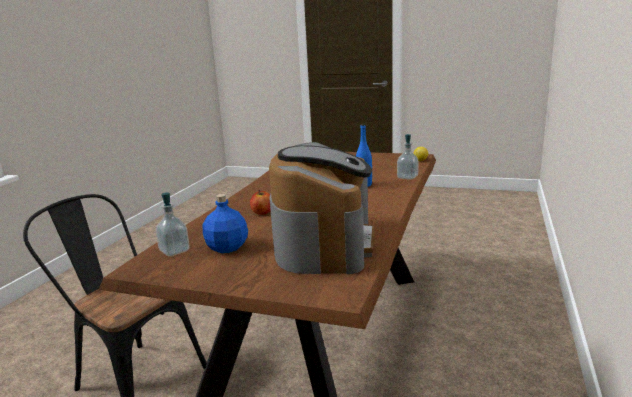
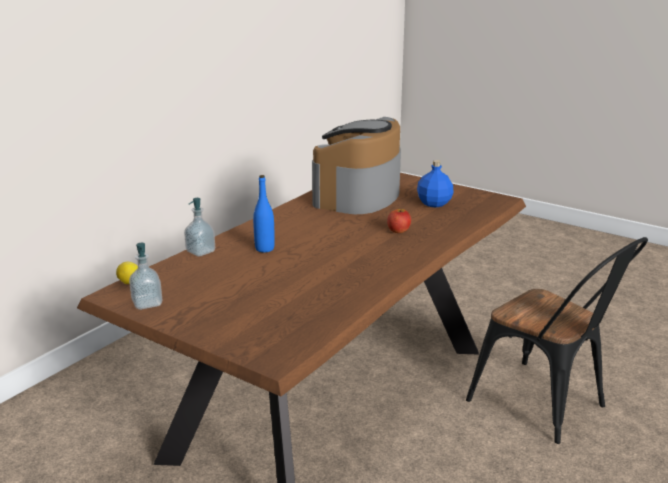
camera: 165 degrees left, 5 degrees up
(174, 251) = (477, 207): soap dispenser -> soap dispenser (147, 303)

